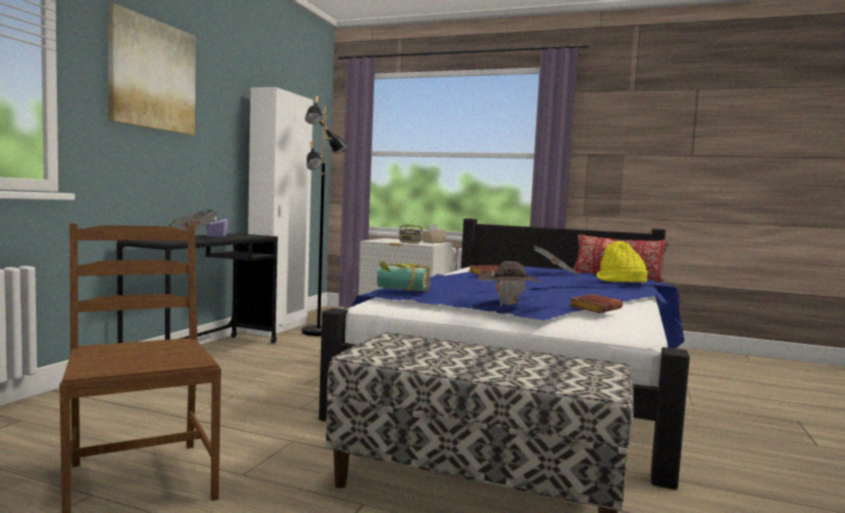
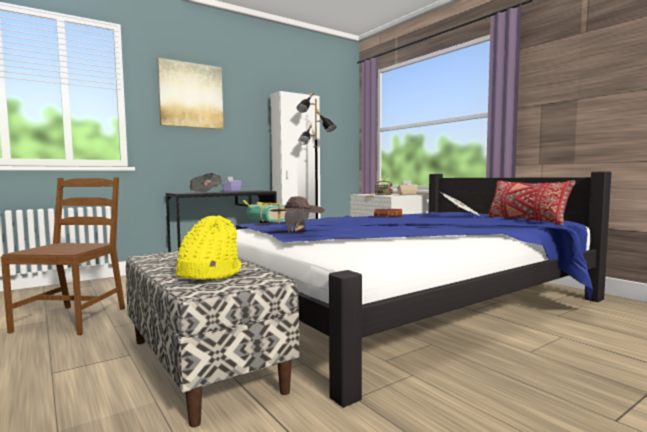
camera: 35 degrees right, 0 degrees up
(594, 308) = (367, 238): brown book -> none
(620, 281) = (500, 222): yellow hat -> yellow hat (208, 273)

